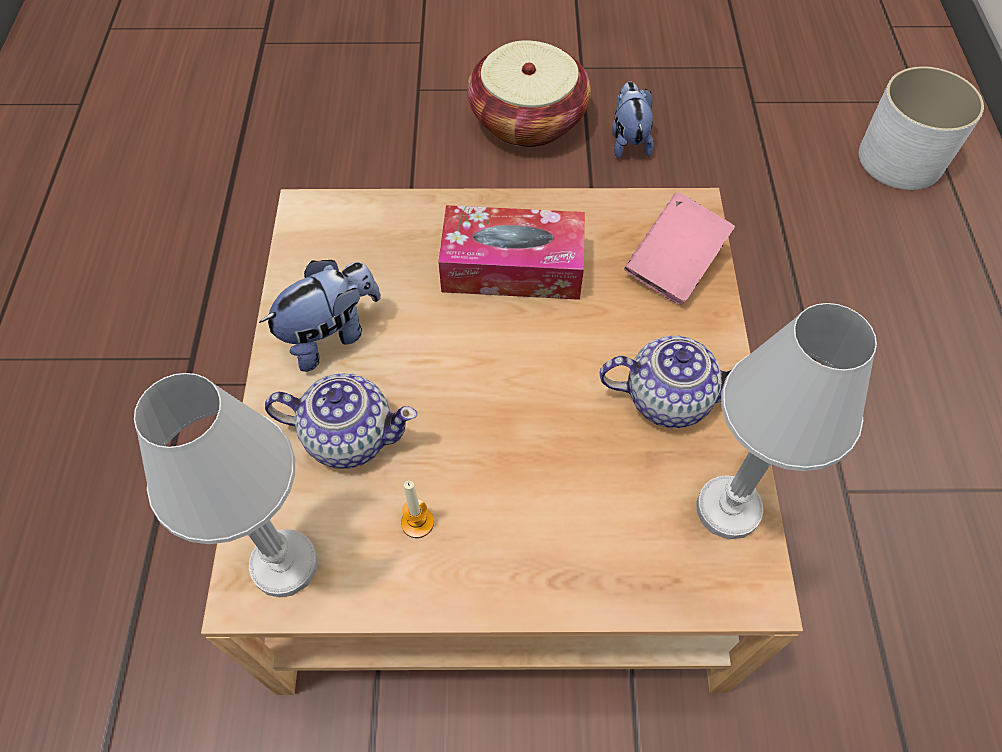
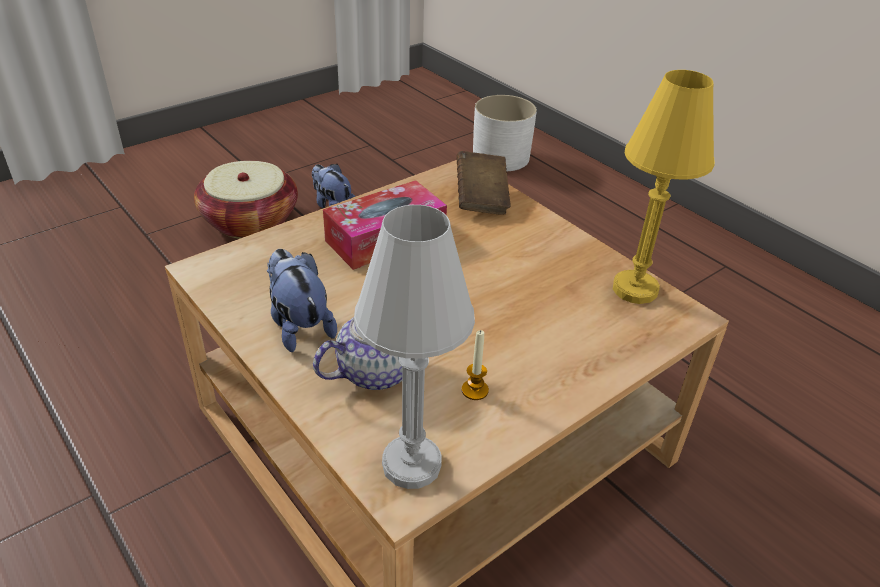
camera: 40 degrees left, 20 degrees down
(331, 335) = (299, 325): plush toy -> plush toy turned 45 degrees counterclockwise
(667, 397) = (547, 257): teapot -> none
(674, 265) = (481, 199): pink book -> brown book
(727, 509) = (634, 289): white table lamp -> yellow table lamp

